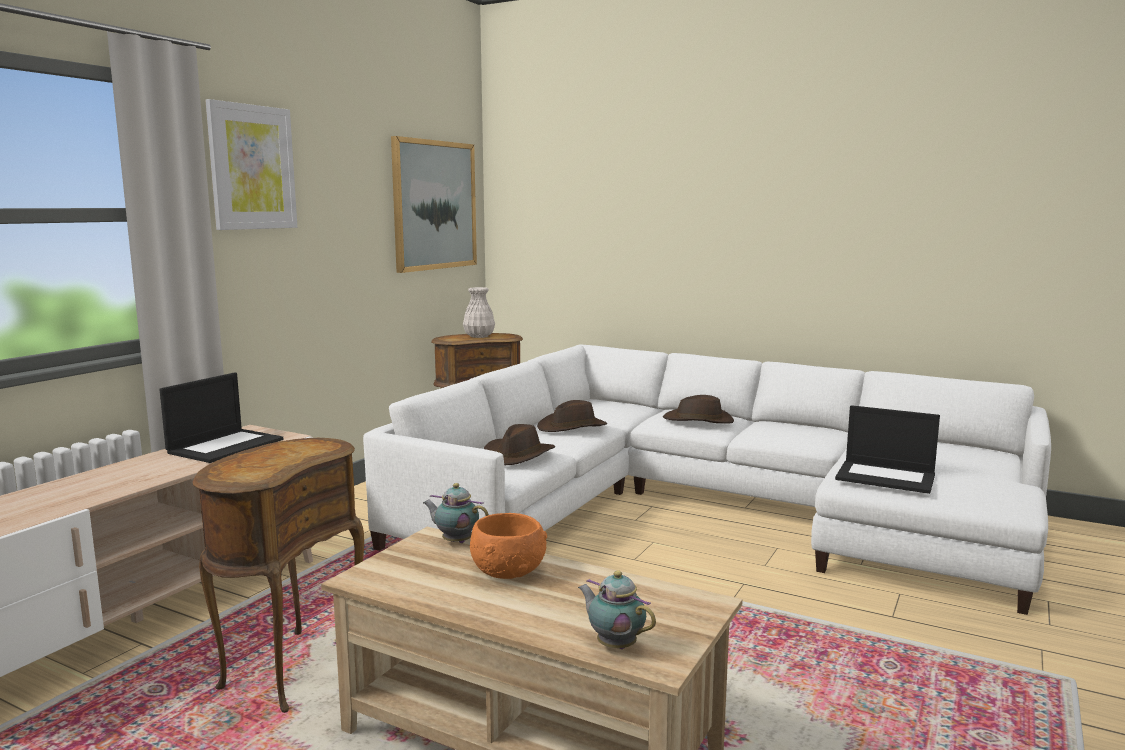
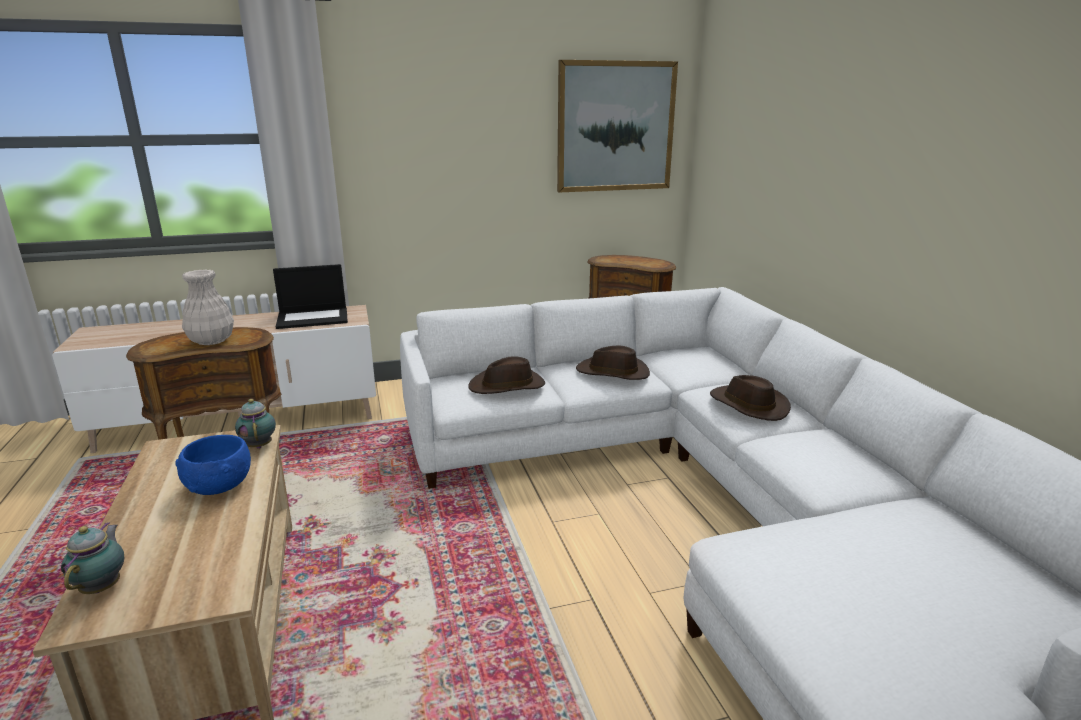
camera: 45 degrees right, 10 degrees up
(252, 167) = (391, 97): picture -> none
(479, 336) = (635, 261): white vase -> white vase (212, 341)
(508, 570) = (220, 486): orange bowl -> blue bowl
(886, 477) = (789, 567): laptop -> none

